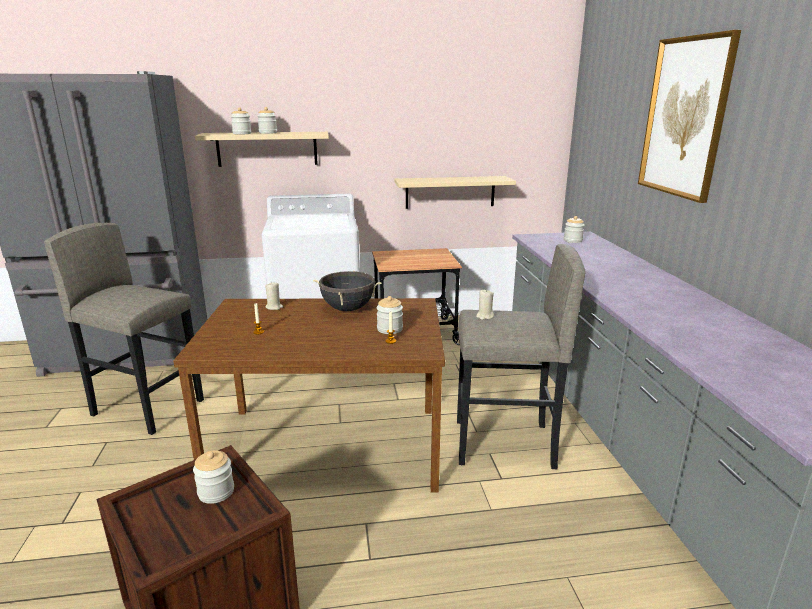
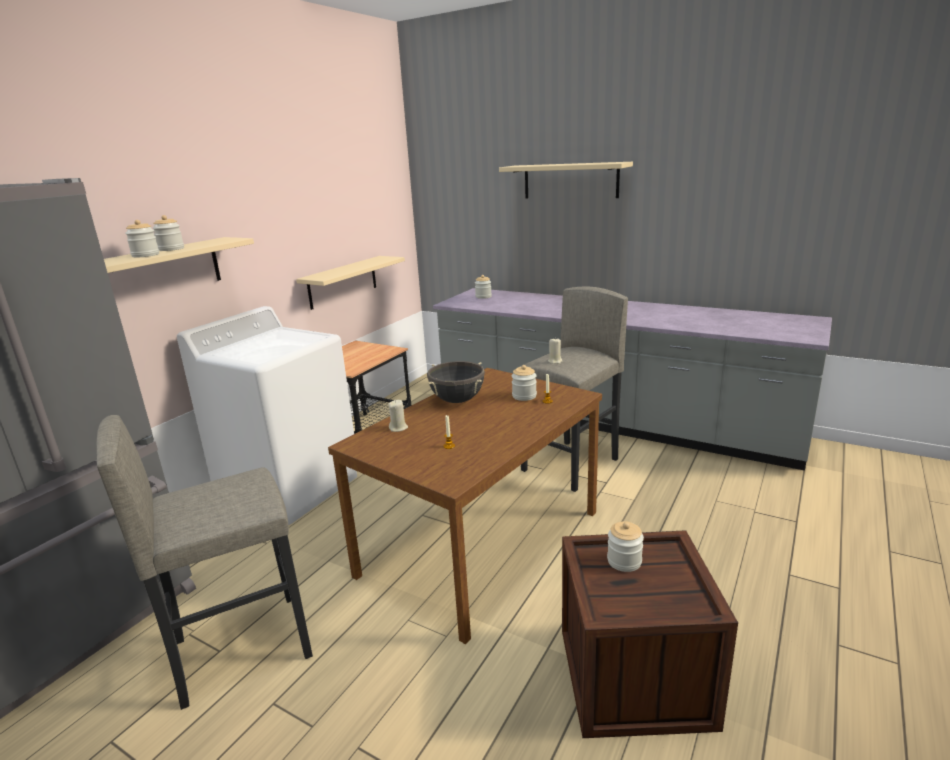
camera: 50 degrees left, 0 degrees up
(685, 117) = (570, 181): picture -> beige shelf

